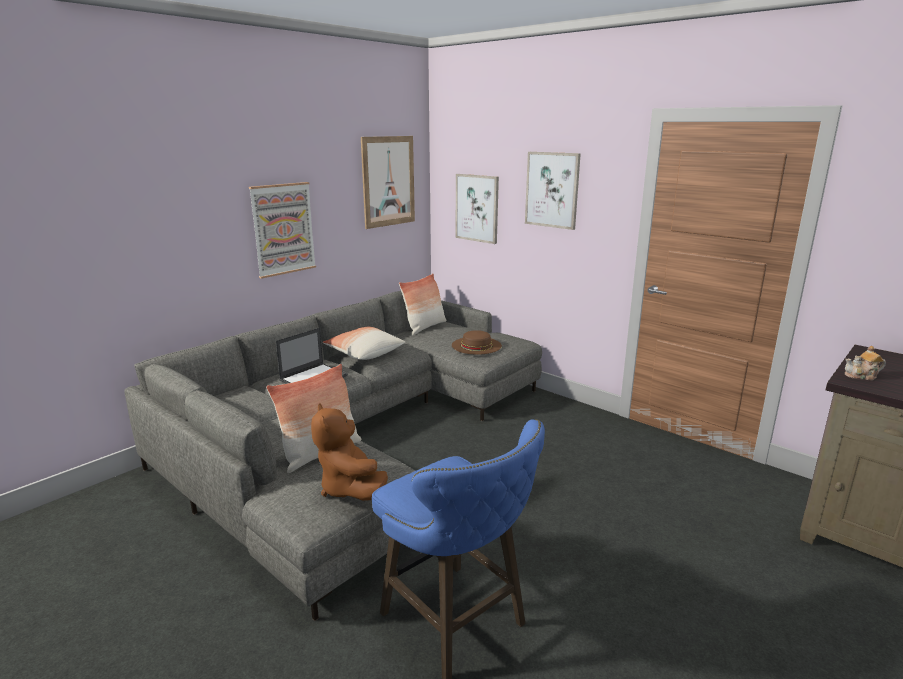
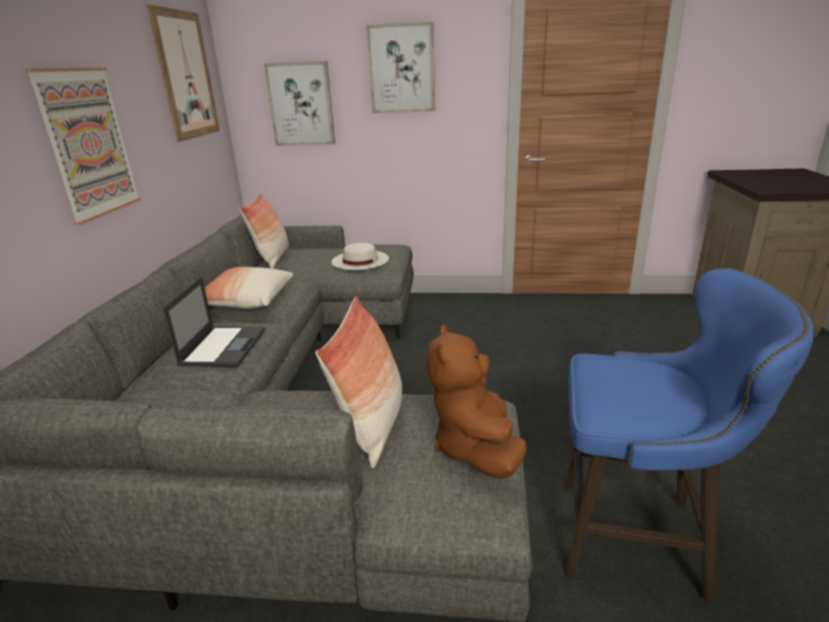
camera: 35 degrees left, 5 degrees up
(350, 488) = (475, 447): brown plush toy -> brown plush toy turned 60 degrees clockwise
(476, 345) = (360, 260): brown hat -> white hat
(862, 376) = (763, 185): teapot -> none

